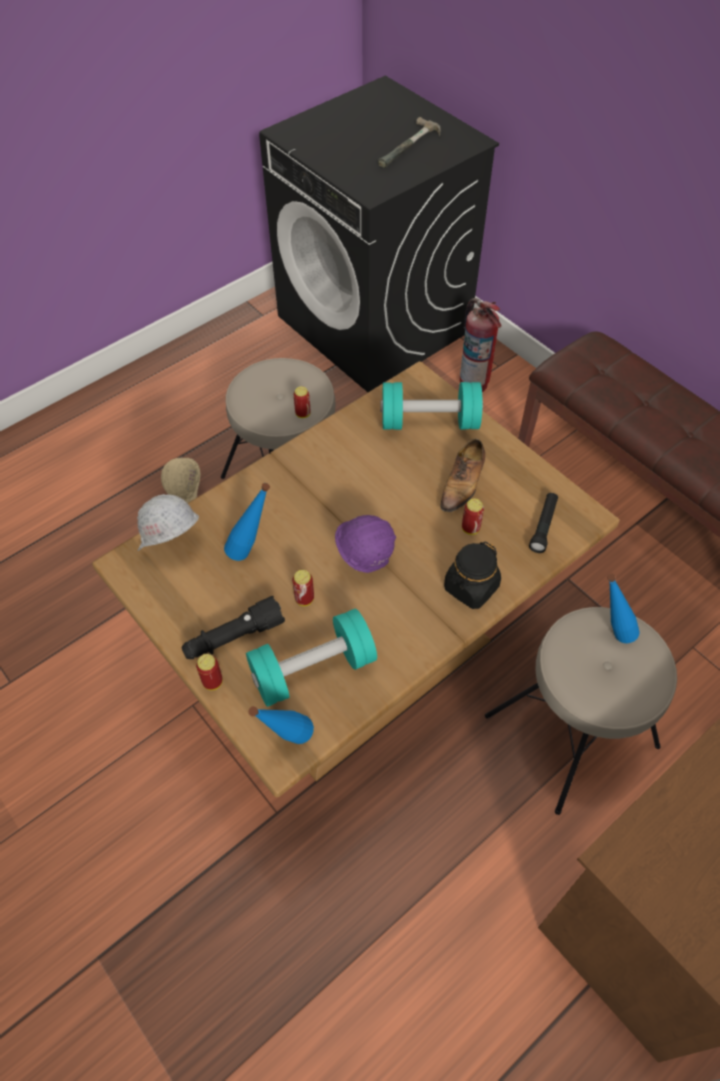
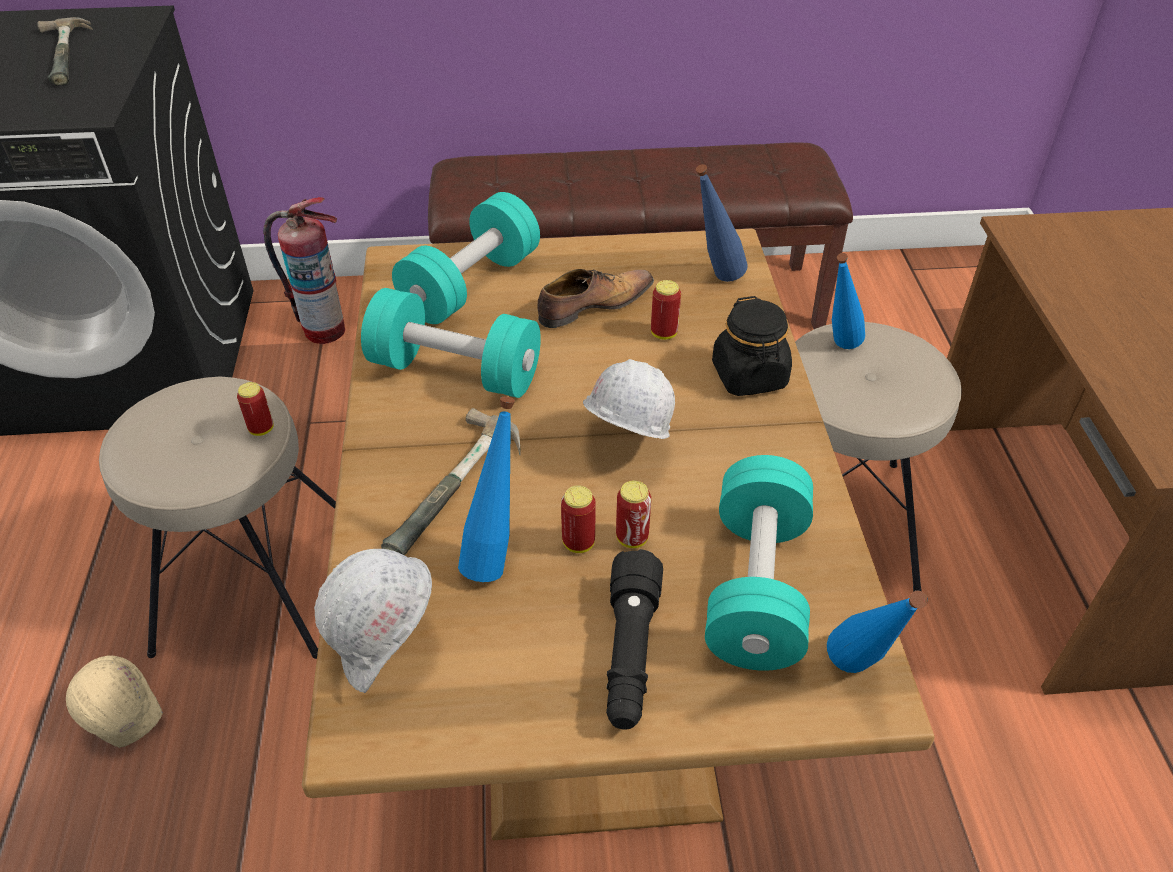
camera: 55 degrees left, 10 degrees down
(212, 682) = (690, 721): can -> can (578, 543)
(279, 513) = (460, 491): none -> hammer
(357, 458) = (455, 371): none -> turquoise dumbbell
(364, 560) = (623, 446): purple hard hat -> white hard hat
(463, 483) = (592, 306): shoe -> shoe turned 90 degrees counterclockwise
(543, 526) = (714, 280): black flashlight -> blue bottle

